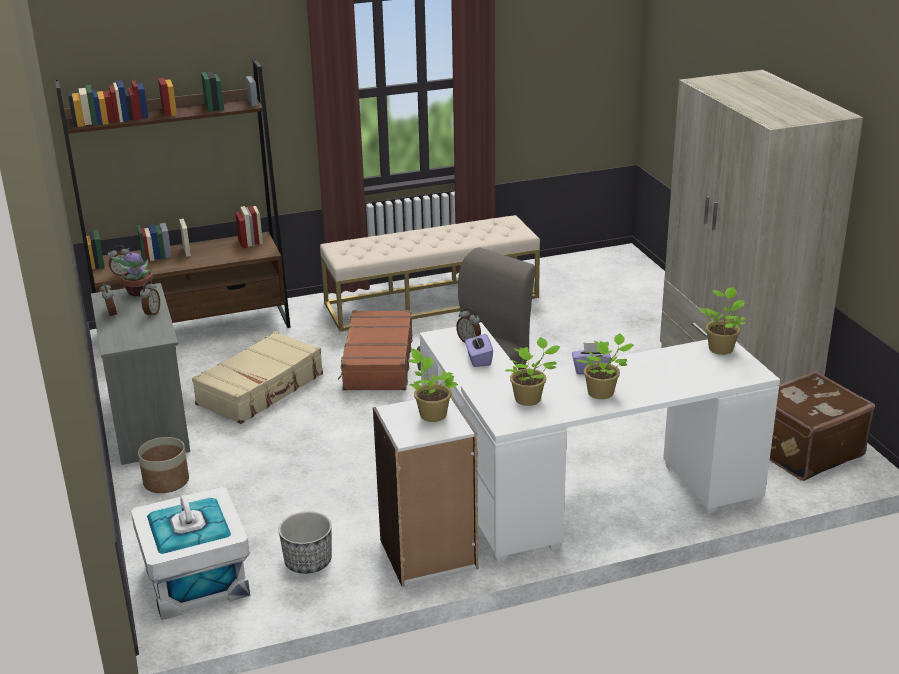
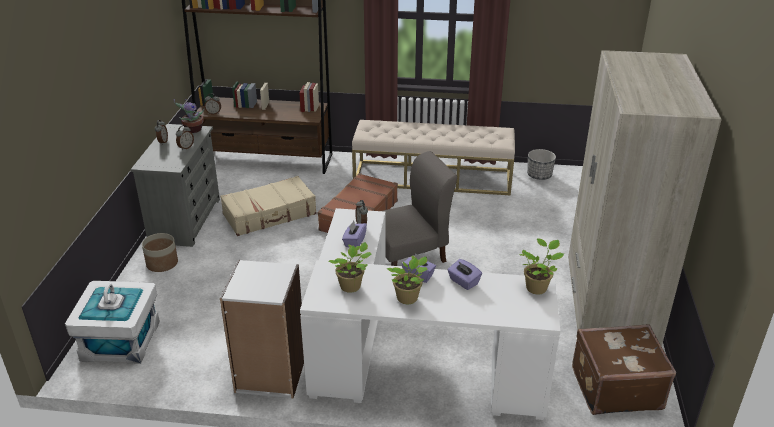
camera: 25 degrees right, 5 degrees up
(308, 562) = (194, 352): planter -> planter (539, 175)
(431, 414) = (269, 278): potted plant -> none
(643, 363) = (463, 282): none -> purple tissue box

